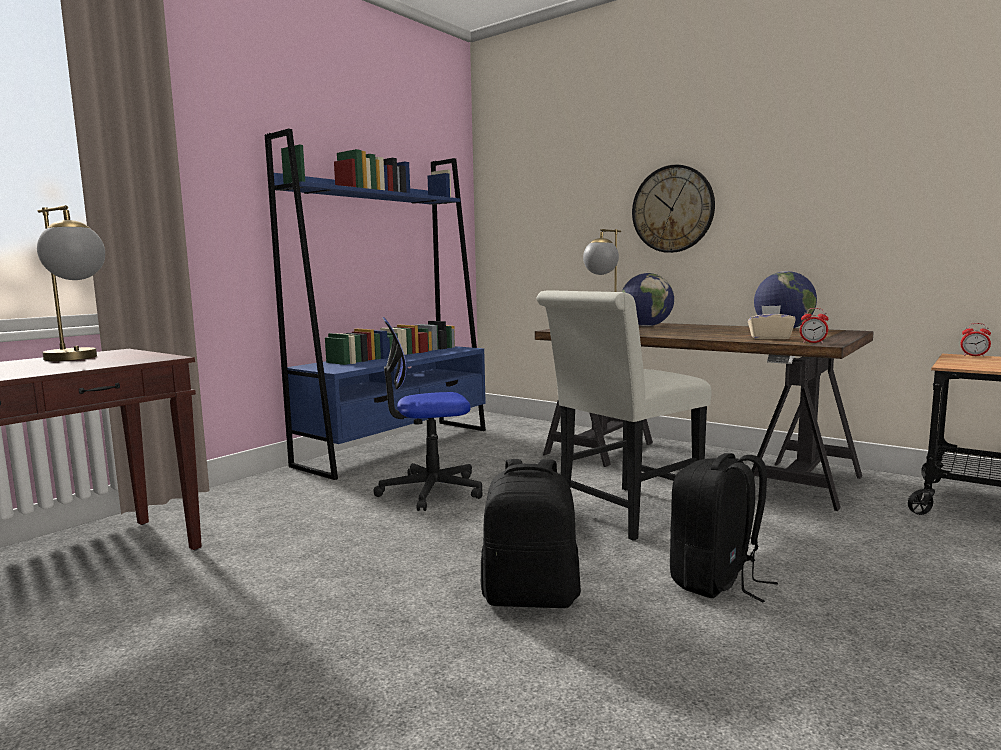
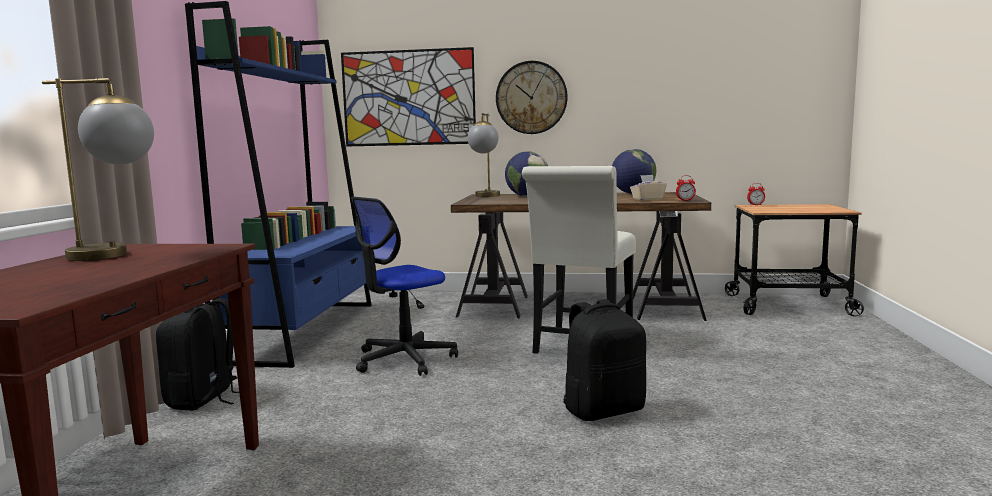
camera: 30 degrees left, 0 degrees up
(547, 214) = (408, 98): none -> picture
(716, 582) = (698, 374): black backpack -> black backpack (204, 399)

